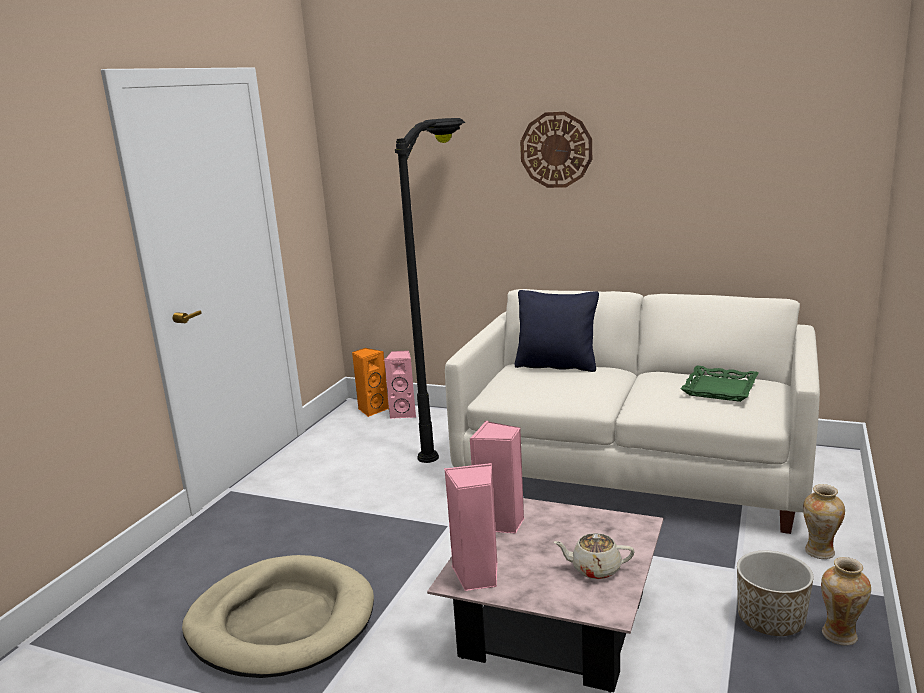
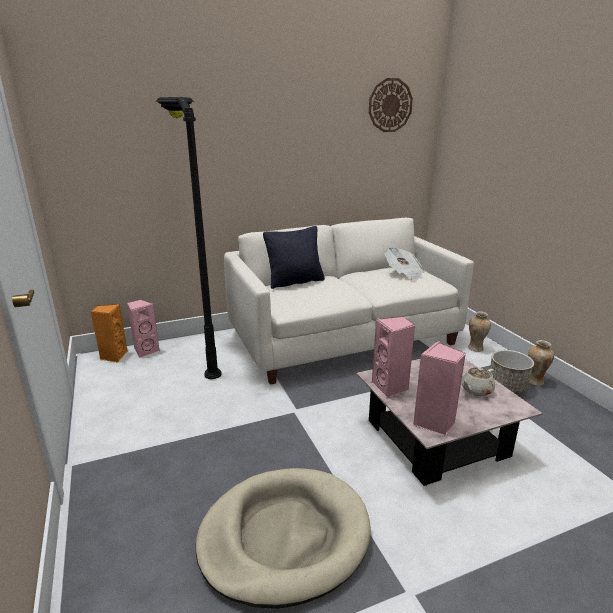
camera: 45 degrees left, 5 degrees up
(556, 150) = (256, 127): wall clock -> wall clock (390, 105)
(720, 389) = (404, 274): green tray -> newspaper

